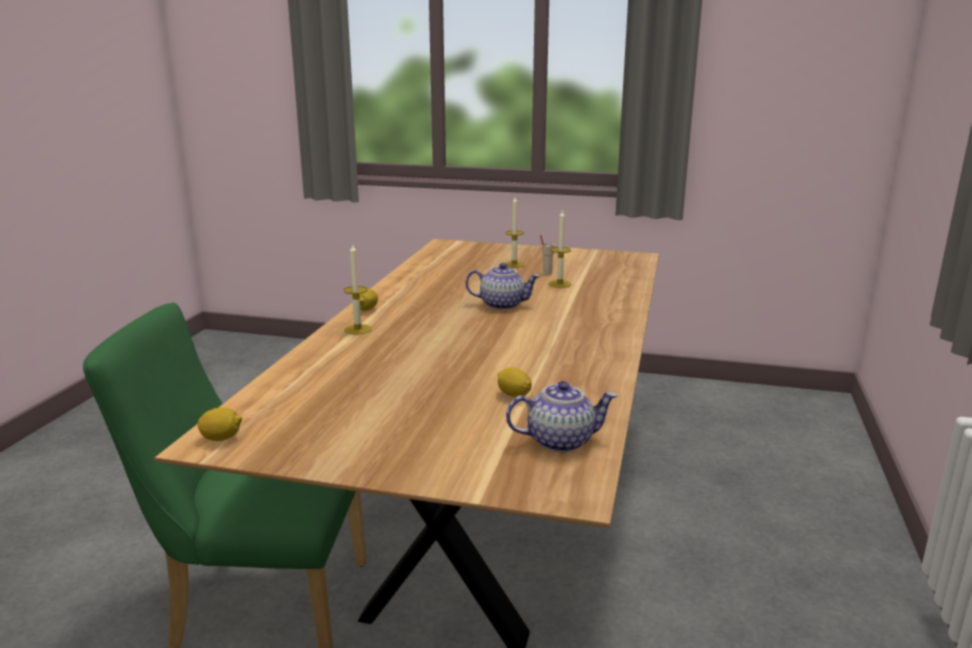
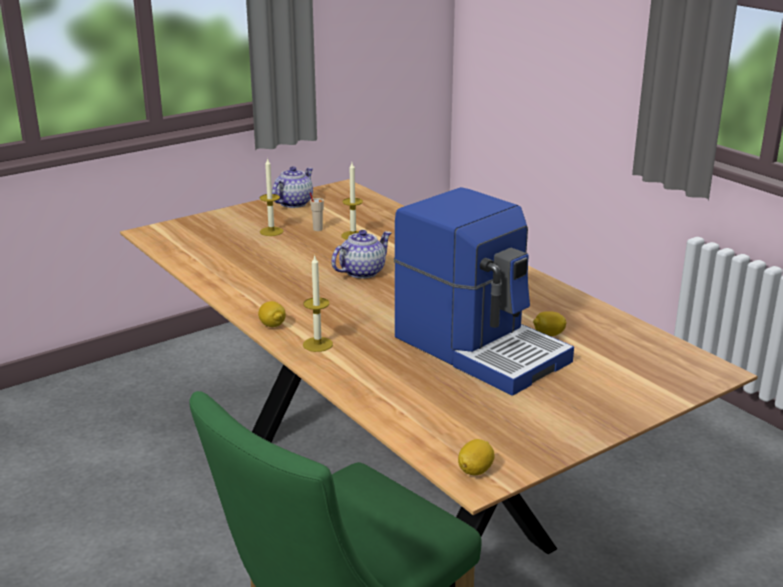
camera: 50 degrees left, 5 degrees up
(441, 378) = (481, 348): none -> coffee machine
(560, 440) = (639, 347): teapot -> teapot (293, 203)

